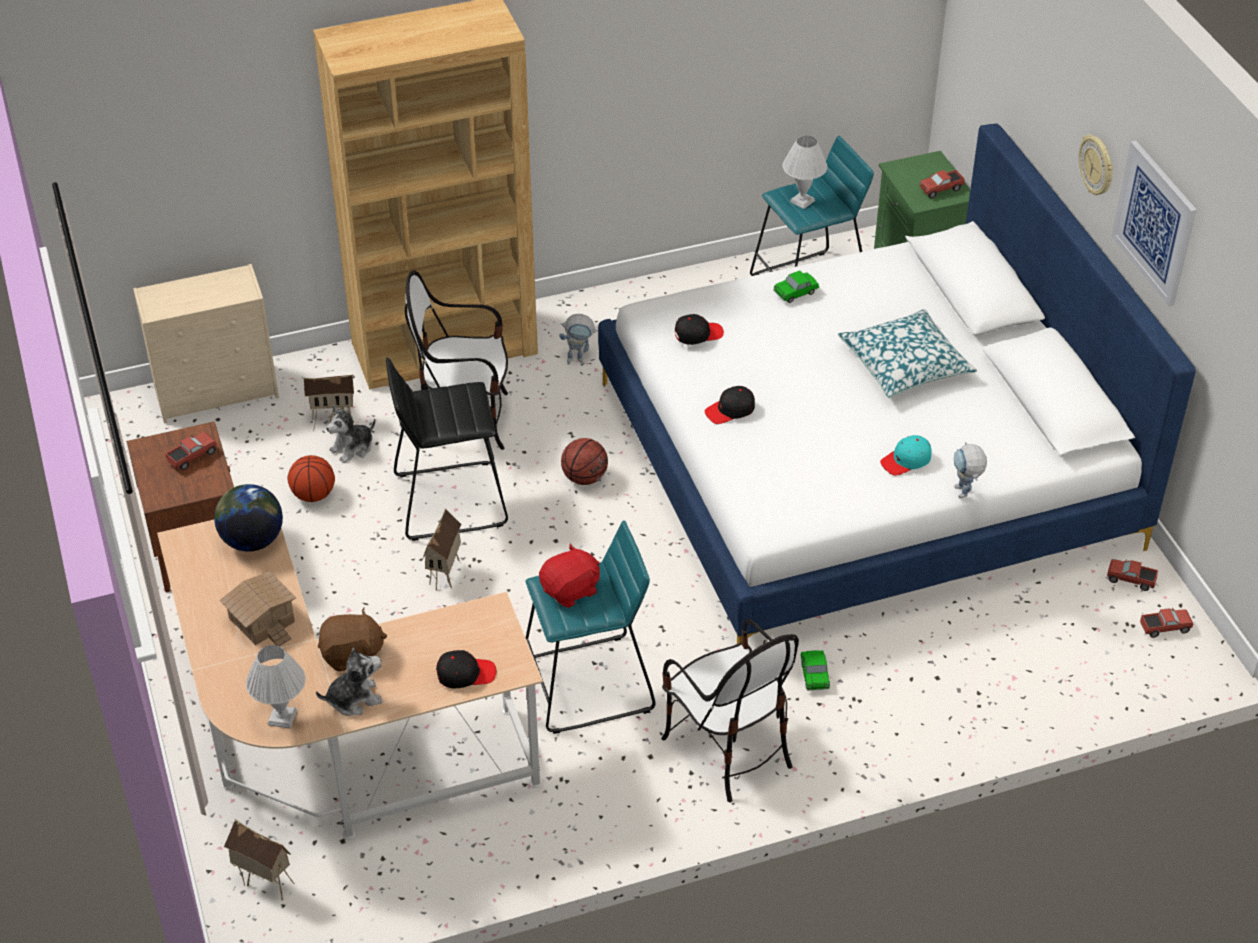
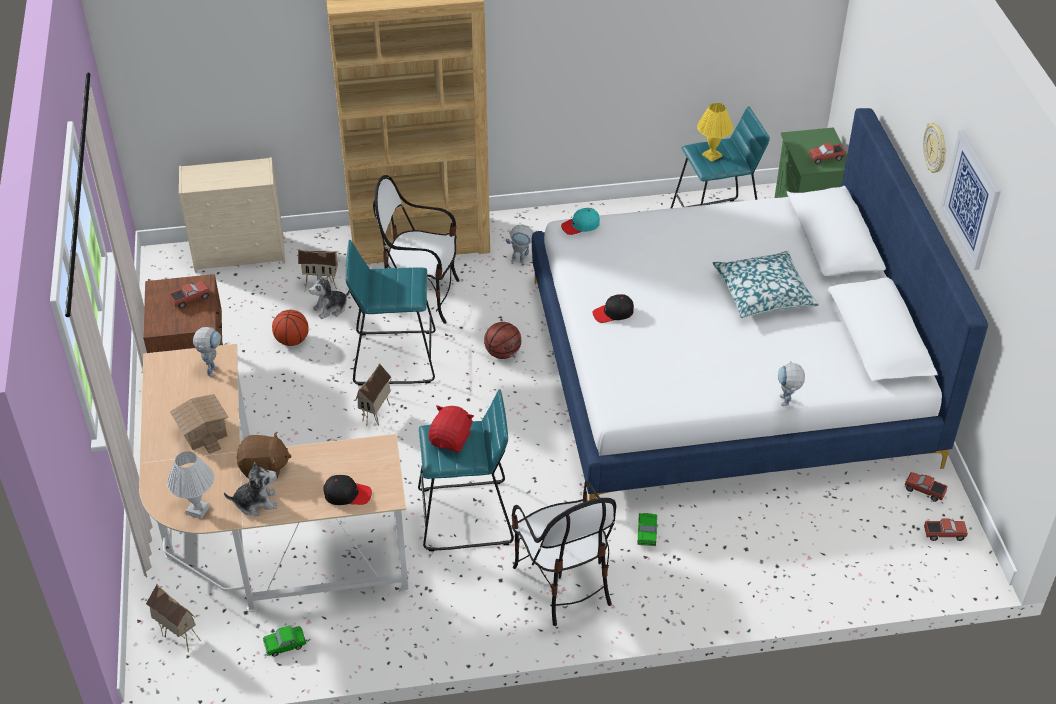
camera: 10 degrees right, 0 degrees up
(252, 540) = (212, 368): globe -> toy robot
(450, 499) = (394, 357): black stool -> turquoise stool
(571, 590) = (451, 439): red plush toy -> red plush toy turned 45 degrees counterclockwise
(698, 334) = (602, 250): black cap -> none
(795, 293) = (689, 226): toy car -> toy car (285, 645)
(801, 201) = (711, 155): white table lamp -> yellow table lamp
(906, 461) = (745, 370): turquoise cap -> turquoise cap (581, 226)

